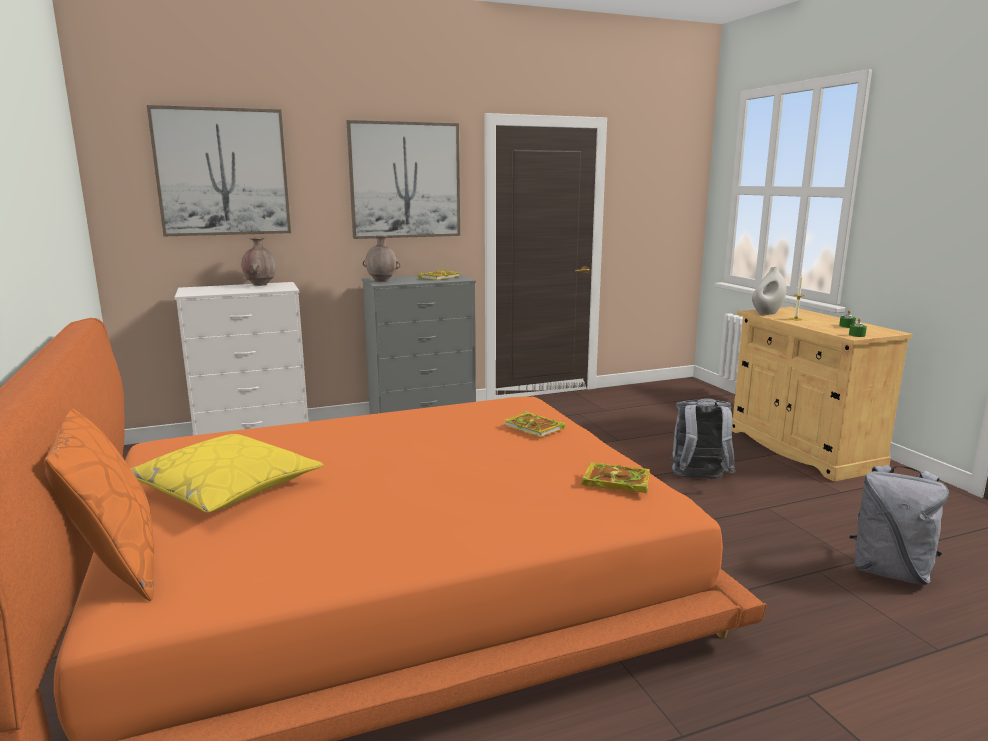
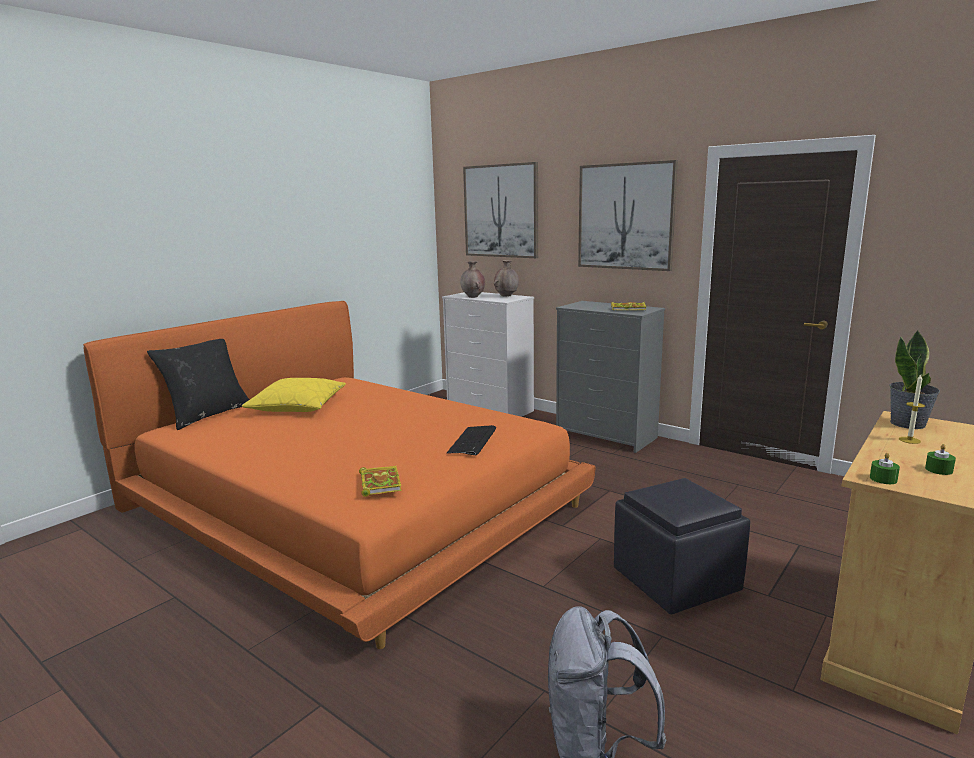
camera: 60 degrees right, 0 degrees up
(115, 563) = (208, 415): orange pillow -> black pillow
(382, 281) = (578, 305): brown vase -> brown vase (473, 297)
(535, 427) = (473, 441): book -> keyboard
(698, 479) = (674, 581): grey backpack -> black ottoman
(767, 313) = (908, 424): white vase -> potted plant

